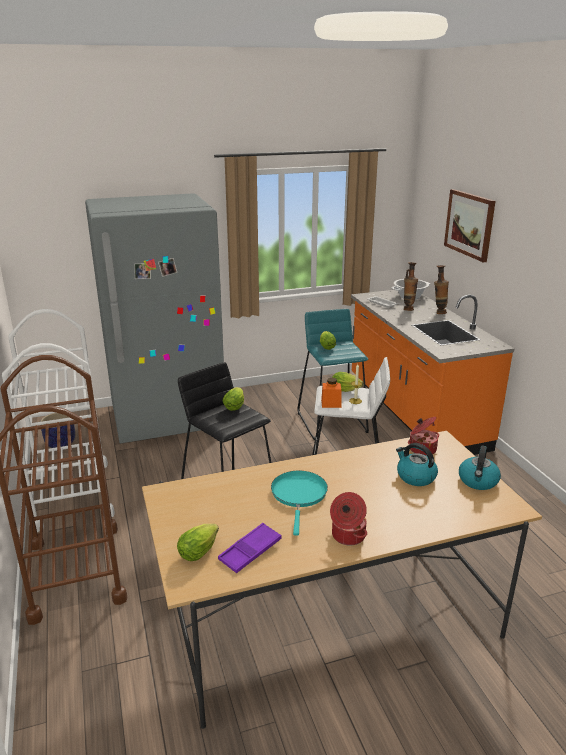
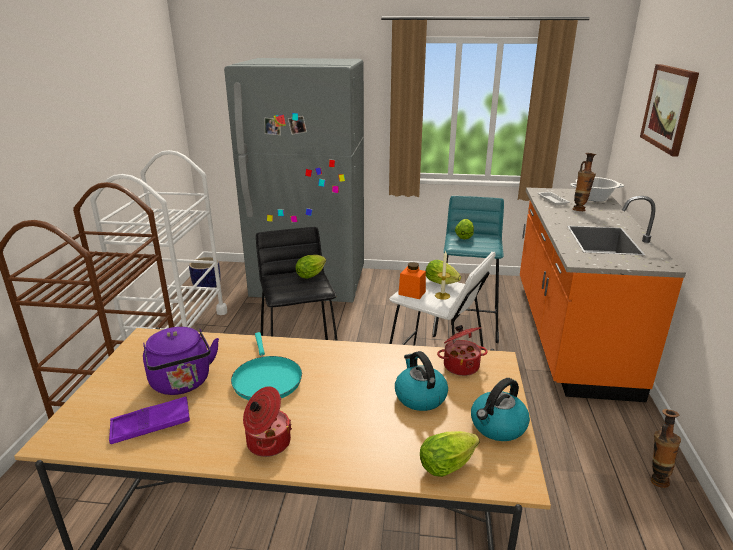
camera: 25 degrees right, 0 degrees up
(200, 551) = (108, 407): lettuce -> lettuce (449, 464)
(238, 517) = (182, 383): none -> purple kettle
(299, 495) = (266, 379): turquoise frying pan -> turquoise frying pan turned 135 degrees clockwise
(438, 312) = (615, 218): vase -> vase (656, 478)

